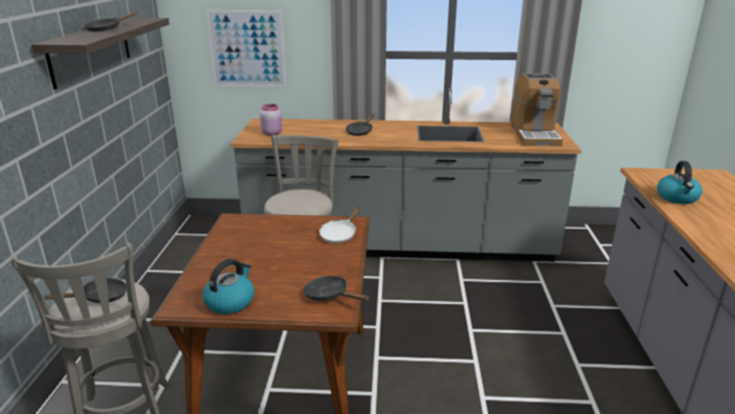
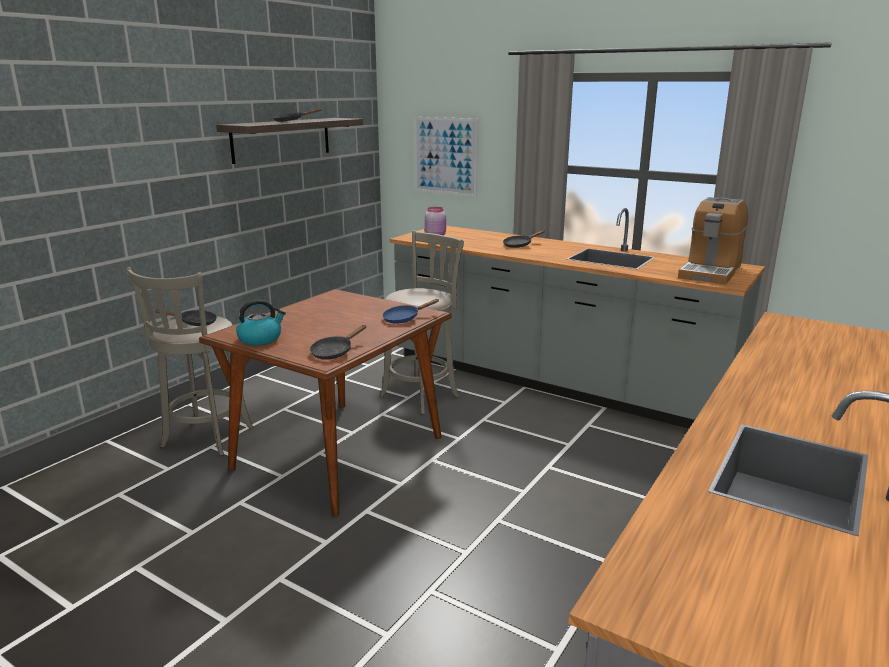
camera: 30 degrees right, 5 degrees down
(330, 296) = (334, 352): black frying pan -> black frying pan turned 120 degrees counterclockwise
(340, 234) = (404, 318): white frying pan -> blue frying pan
(677, 198) = (783, 345): kettle -> none

